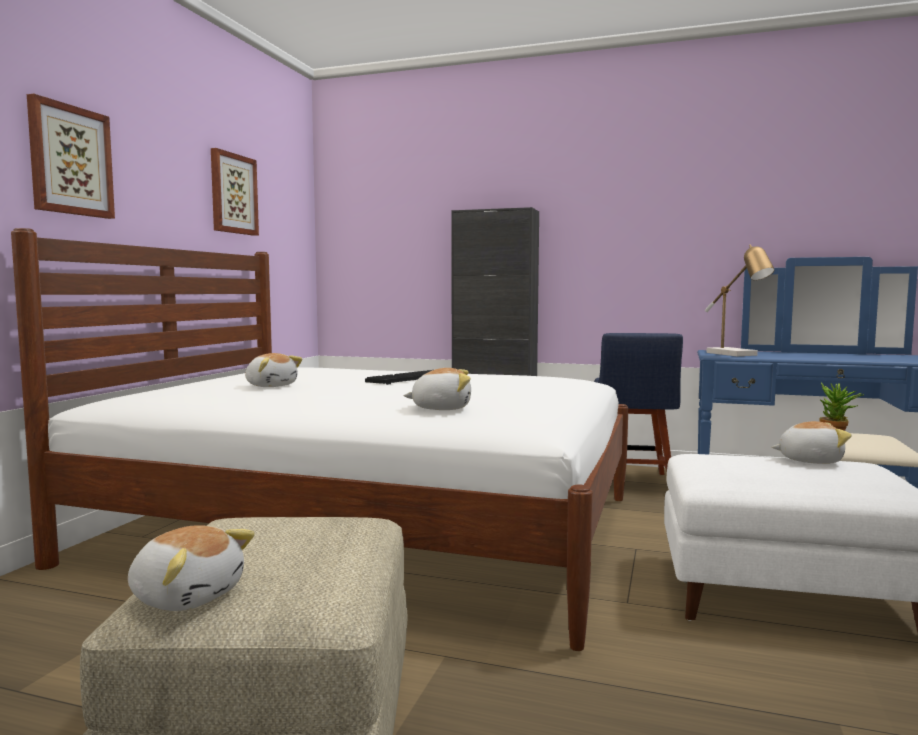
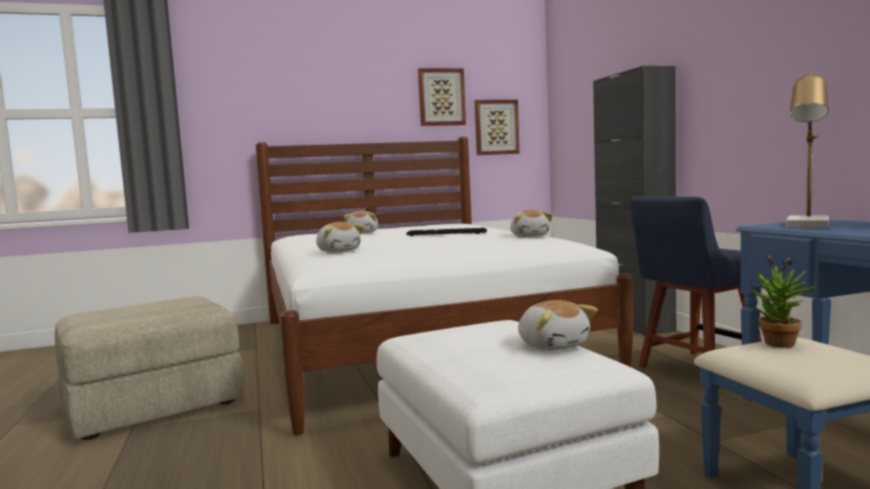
camera: 55 degrees right, 0 degrees up
(70, 160) = (300, 99): picture -> picture (496, 127)
(187, 596) = (88, 313): plush toy -> plush toy (530, 236)

